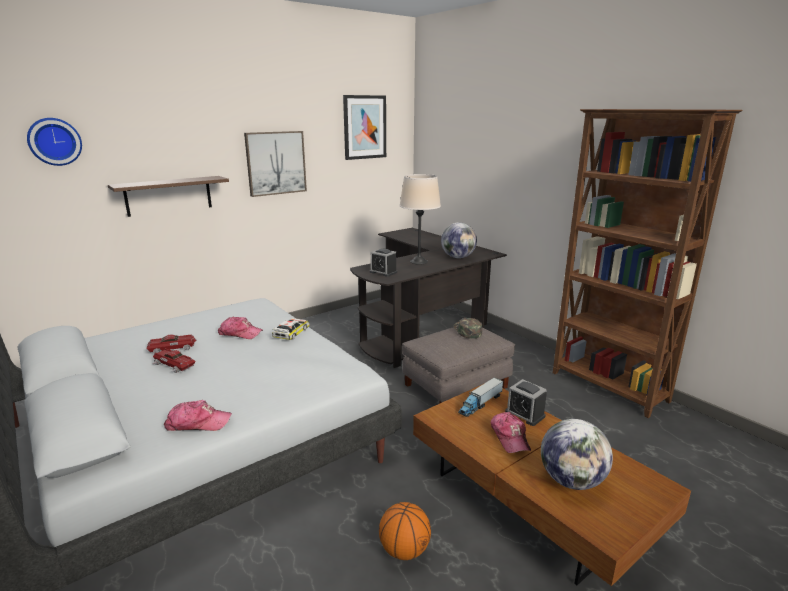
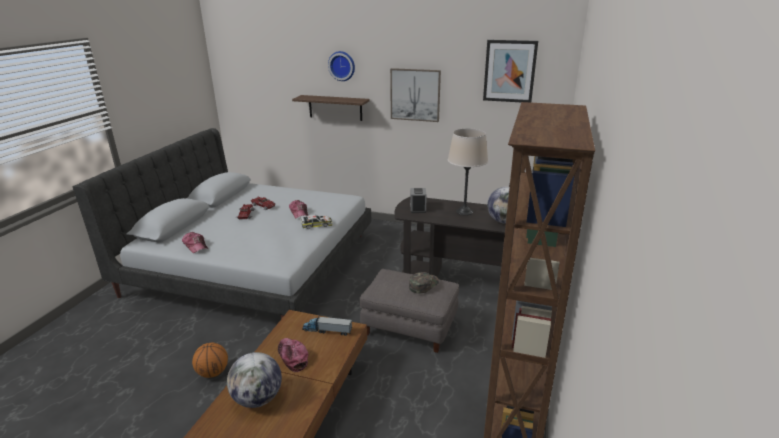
camera: 55 degrees right, 5 degrees up
(54, 141) = (277, 65): wall clock -> wall clock (342, 66)
(510, 437) = (292, 357): cap -> cap turned 105 degrees clockwise
(525, 414) = (330, 355): alarm clock -> none

